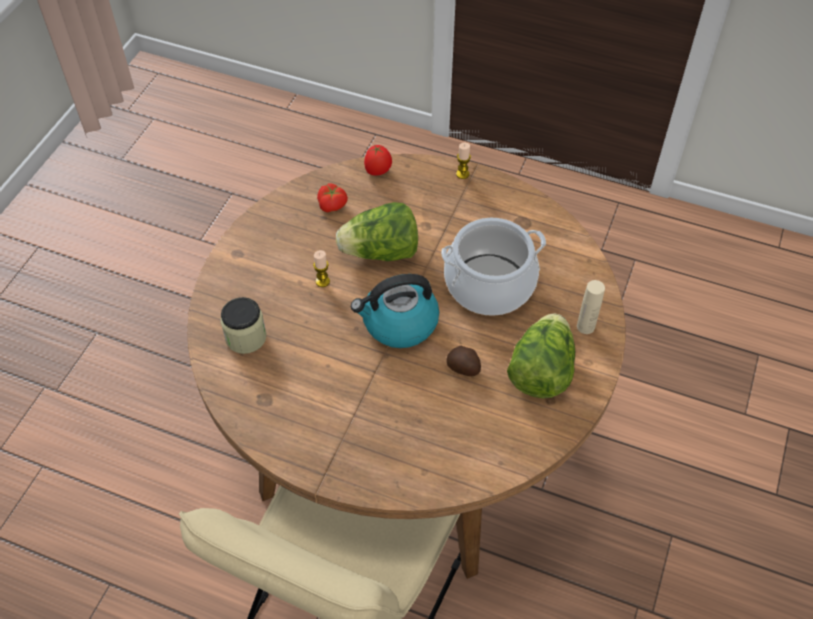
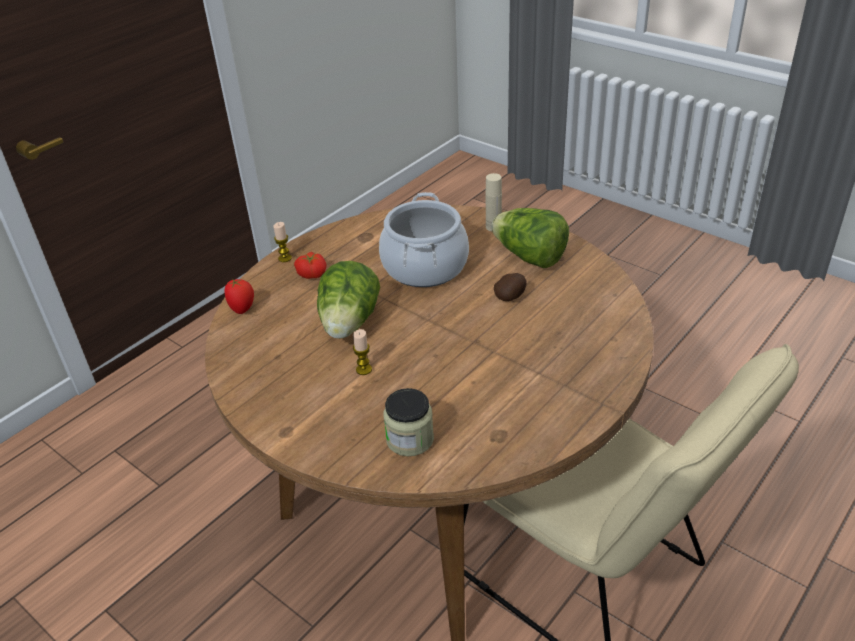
camera: 70 degrees left, 15 degrees down
(333, 205) = (265, 347): tomato -> tomato (312, 273)
(399, 323) = (443, 326): kettle -> none

